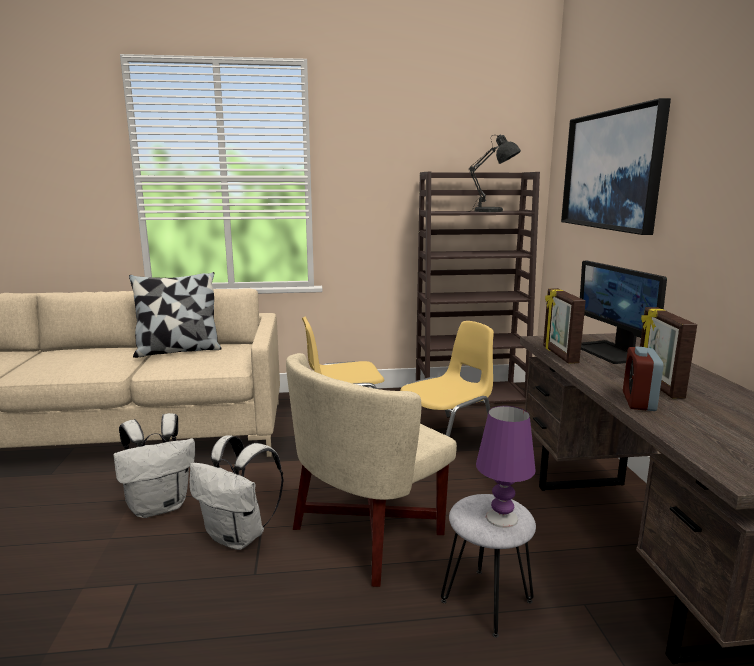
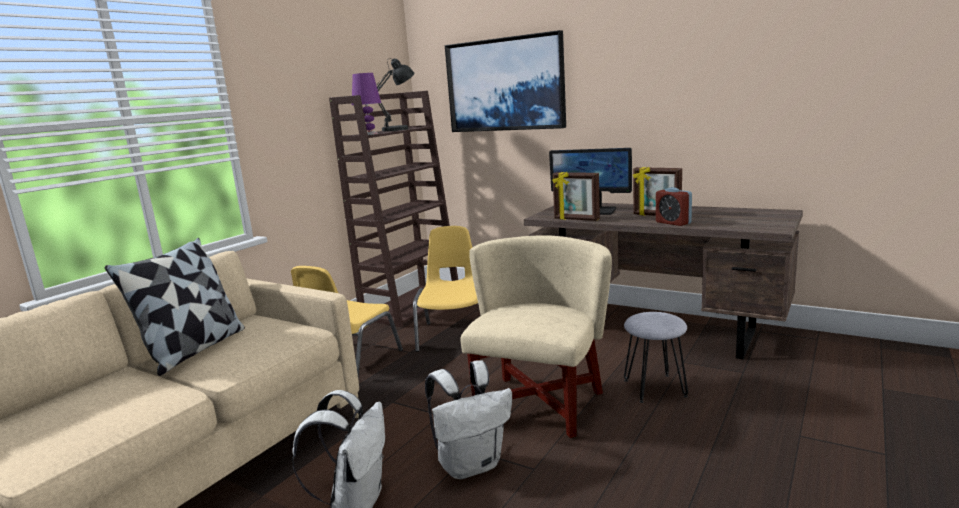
camera: 50 degrees left, 0 degrees up
(367, 533) = (539, 405): beige armchair -> beige armchair turned 150 degrees counterclockwise
(501, 518) = (665, 319): purple table lamp -> purple table lamp (370, 134)

